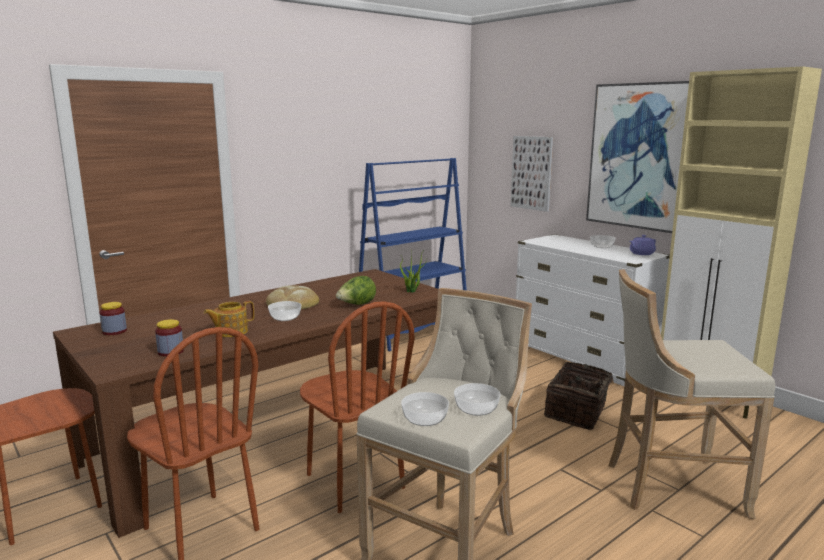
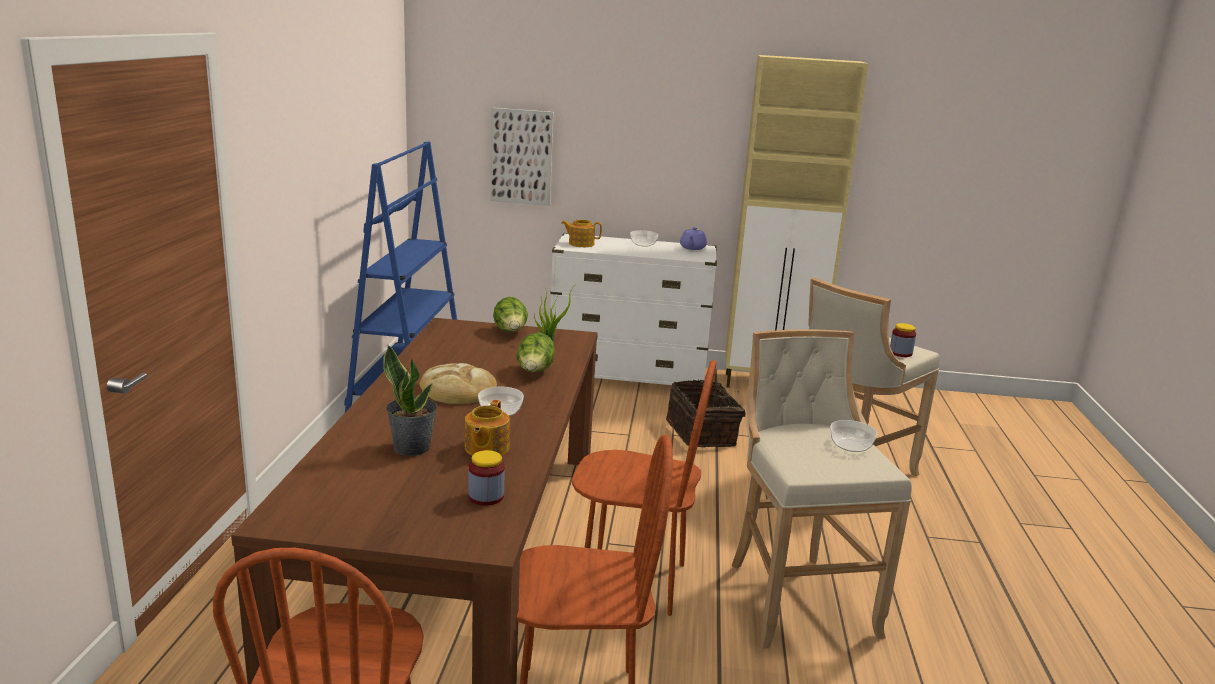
camera: 45 degrees left, 5 degrees up
(114, 331) = (333, 500): jar -> jar (900, 353)
(202, 321) = (412, 447): none -> potted plant
(398, 283) = (511, 332): none -> lettuce
(424, 420) = (841, 469): bowl -> none
(549, 241) = (580, 244): none -> teapot
(641, 156) = (674, 138): picture -> none

